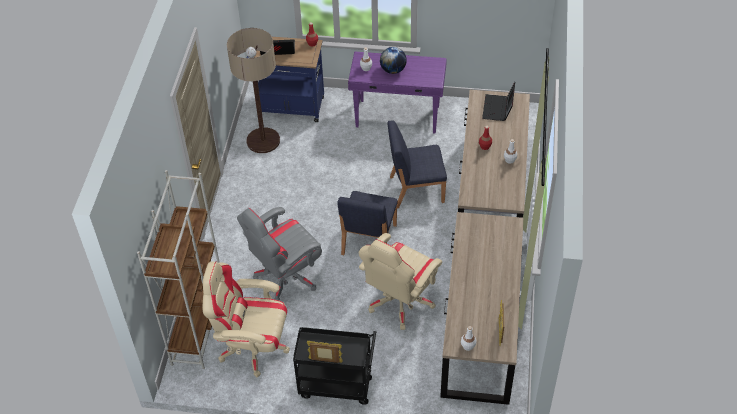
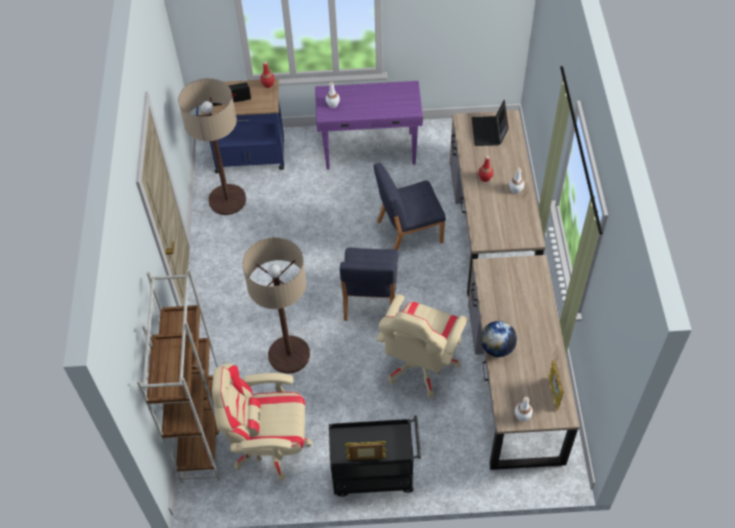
camera: 10 degrees left, 5 degrees up
(286, 276) = (289, 355): grey office chair -> floor lamp
(393, 70) = (363, 102): globe -> globe (497, 348)

